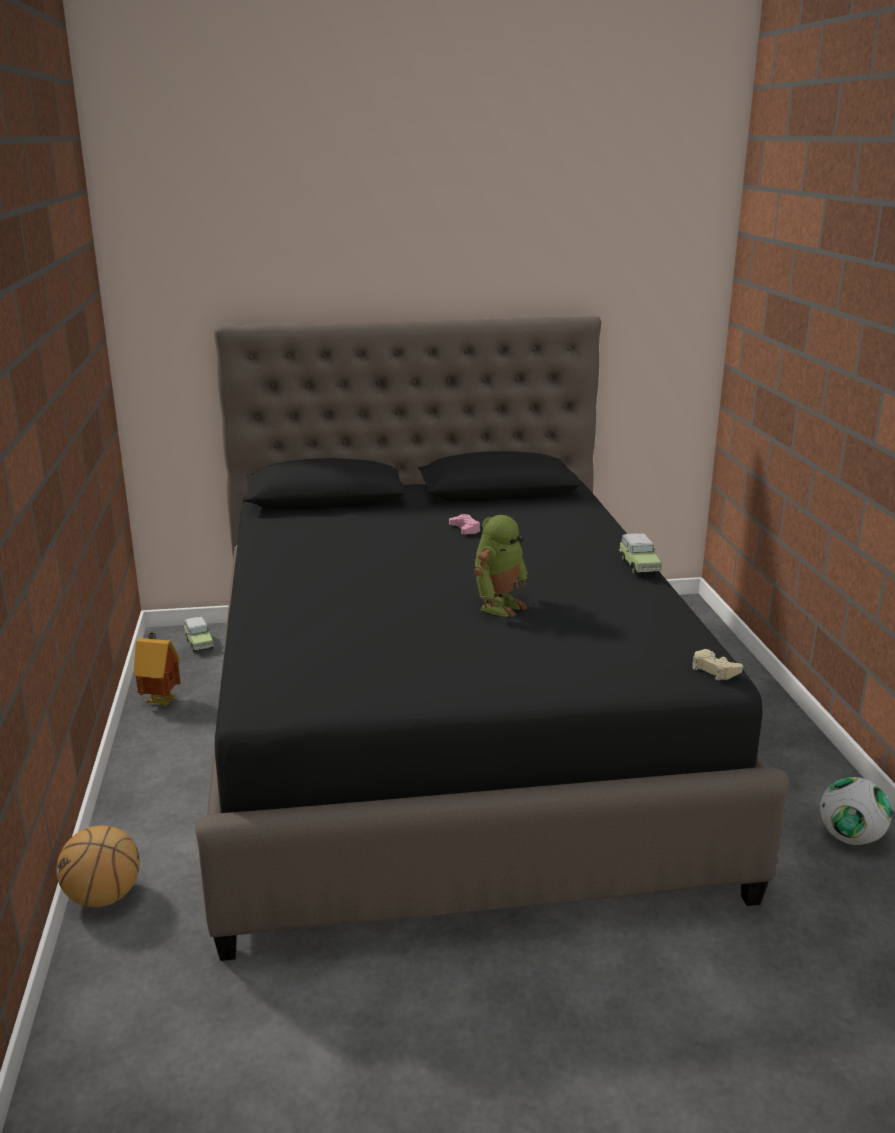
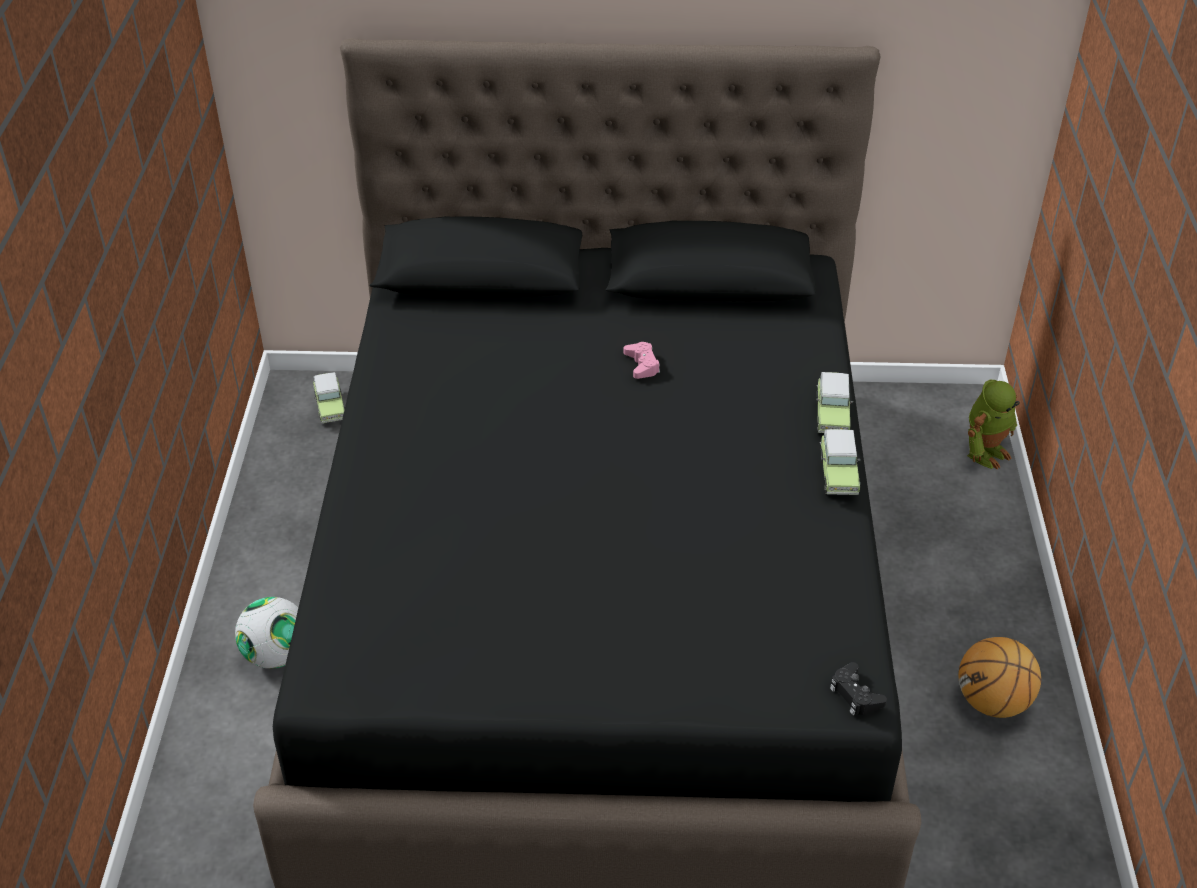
camera: 10 degrees right, 20 degrees up
(104, 897) = (180, 798): basketball -> basketball (992, 702)
(161, 701) = (274, 504): toy house -> none
(499, 605) = (639, 534): toy robot -> toy robot (985, 451)
(619, 541) = (832, 415): none -> toy car
(714, 670) = (855, 694): beige game controller -> black game controller
(850, 838) = (1030, 838): football -> football (276, 655)

